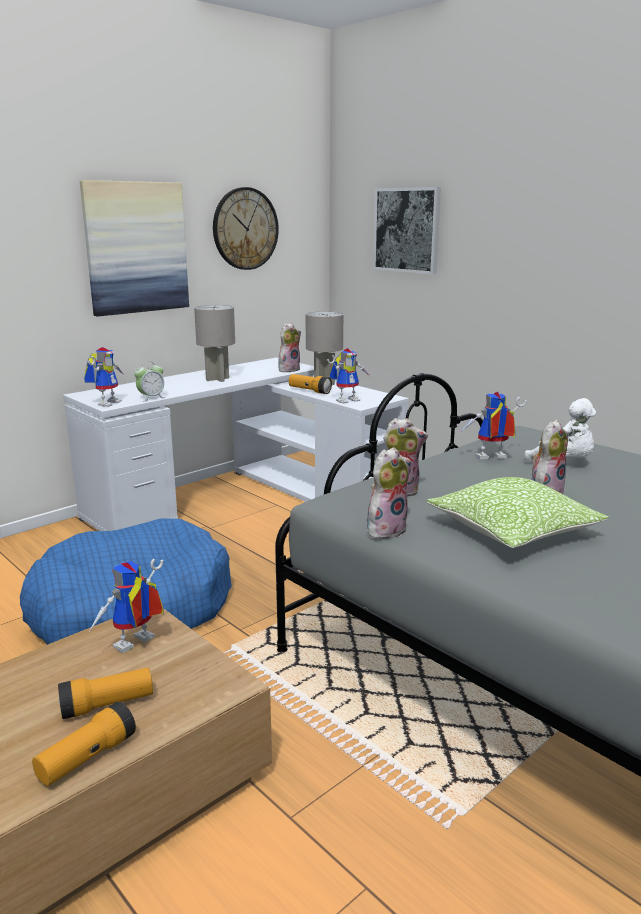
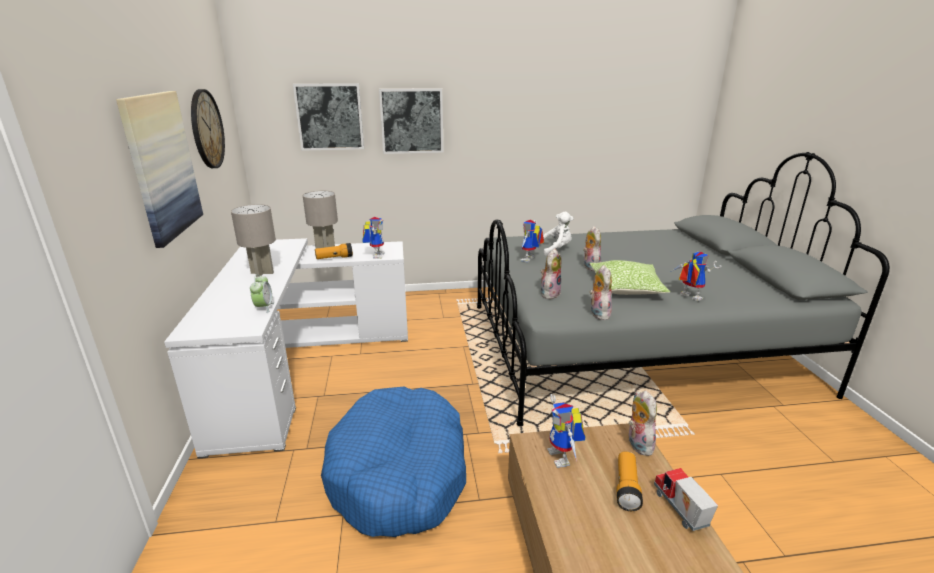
camera: 55 degrees left, 5 degrees up
(87, 758) = (679, 510): flashlight -> toy truck
(107, 402) = (240, 327): toy robot -> toy robot (687, 297)
(289, 370) = (290, 247): plush toy -> plush toy (637, 444)
(494, 240) = (412, 121): none -> picture

